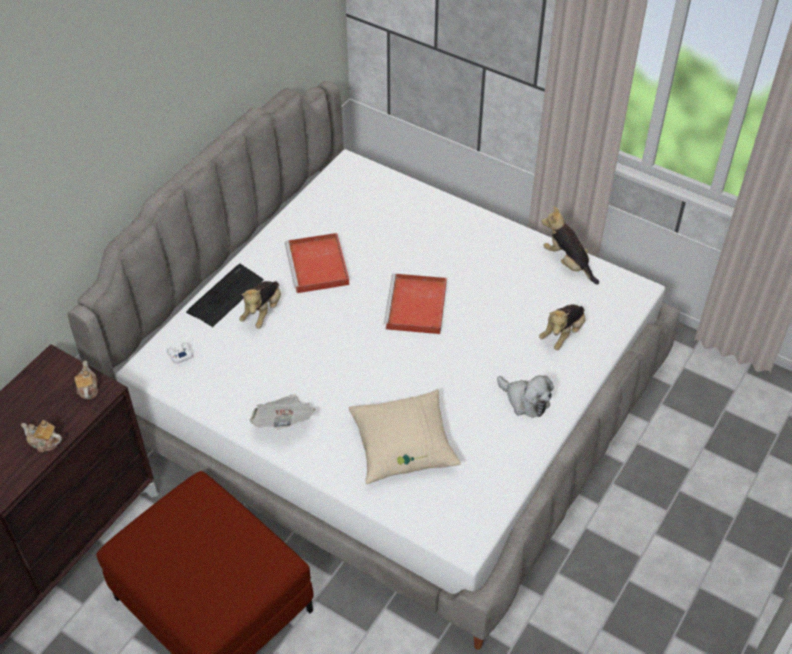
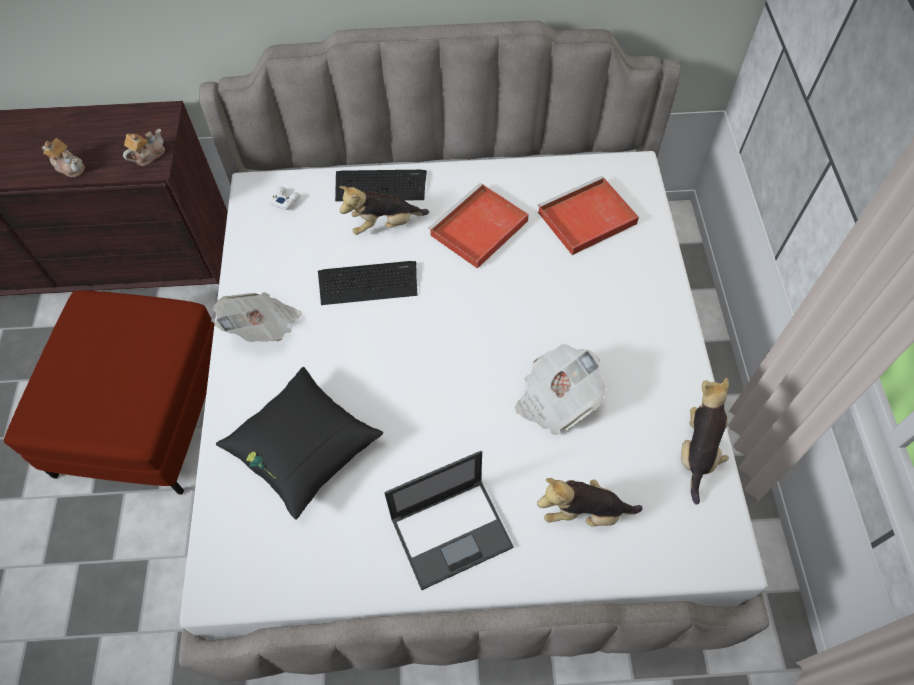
camera: 55 degrees right, 10 degrees up
(44, 442) = (69, 167): teapot -> teapot turned 135 degrees clockwise
(304, 346) = (368, 283): none -> keyboard
(403, 446) = (304, 448): beige pillow -> black pillow
(416, 307) = (497, 344): red tray -> red tray (585, 219)
(481, 303) = (556, 399): none -> newspaper
(525, 401) = (452, 531): plush toy -> laptop

